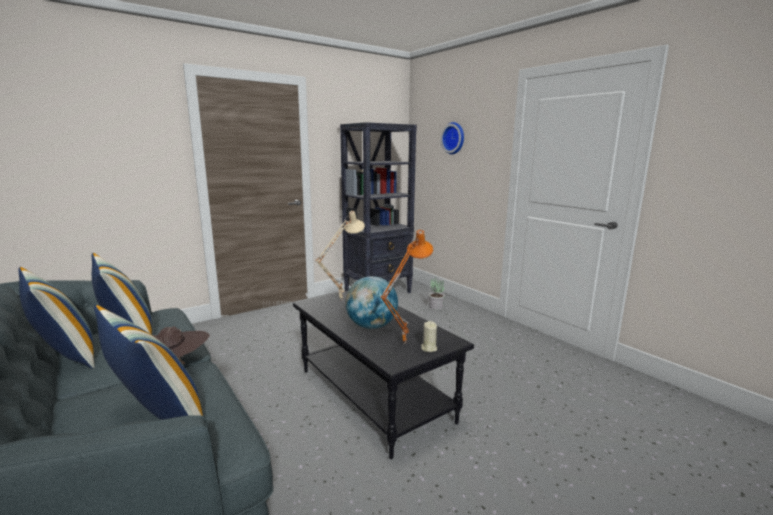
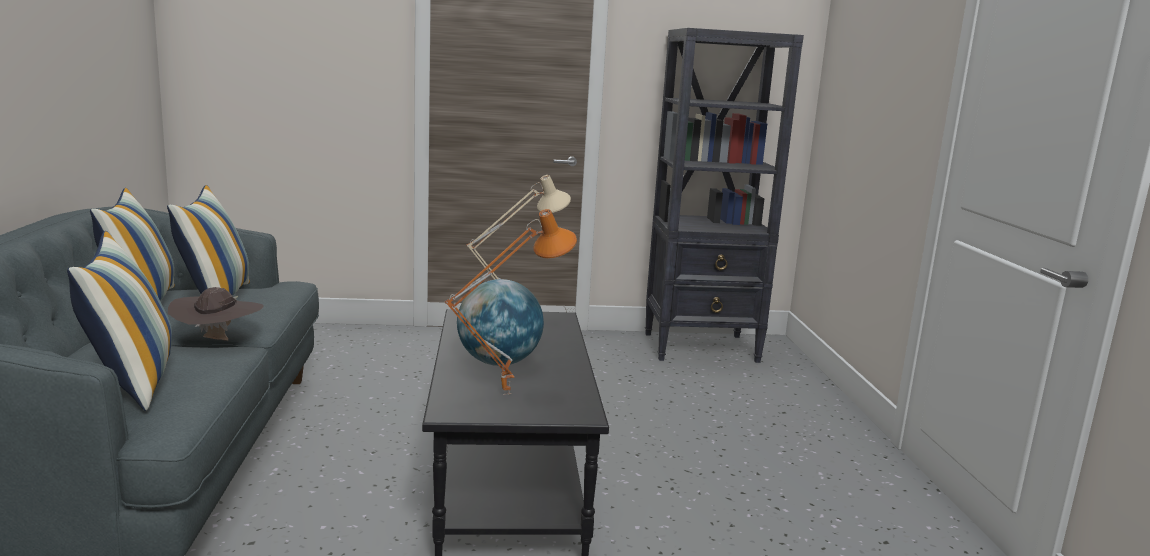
camera: 30 degrees right, 0 degrees up
(429, 348) = (529, 410): beige candle -> none
(435, 307) = (777, 396): potted plant -> none
(454, 138) = (877, 65): wall clock -> none

